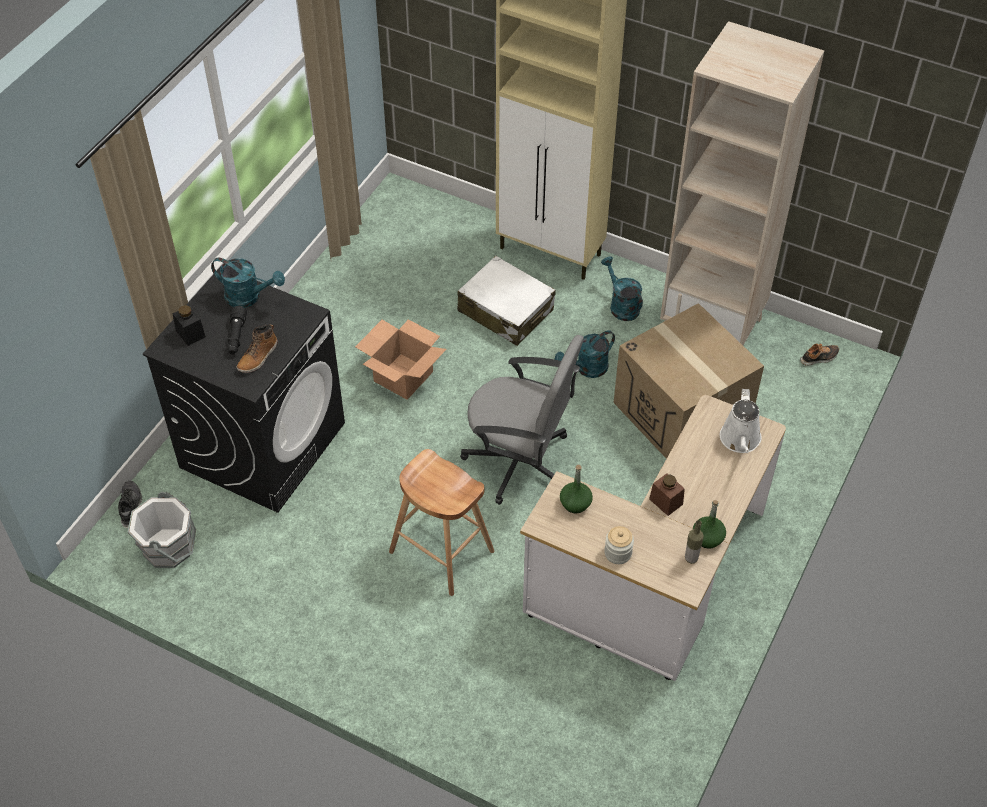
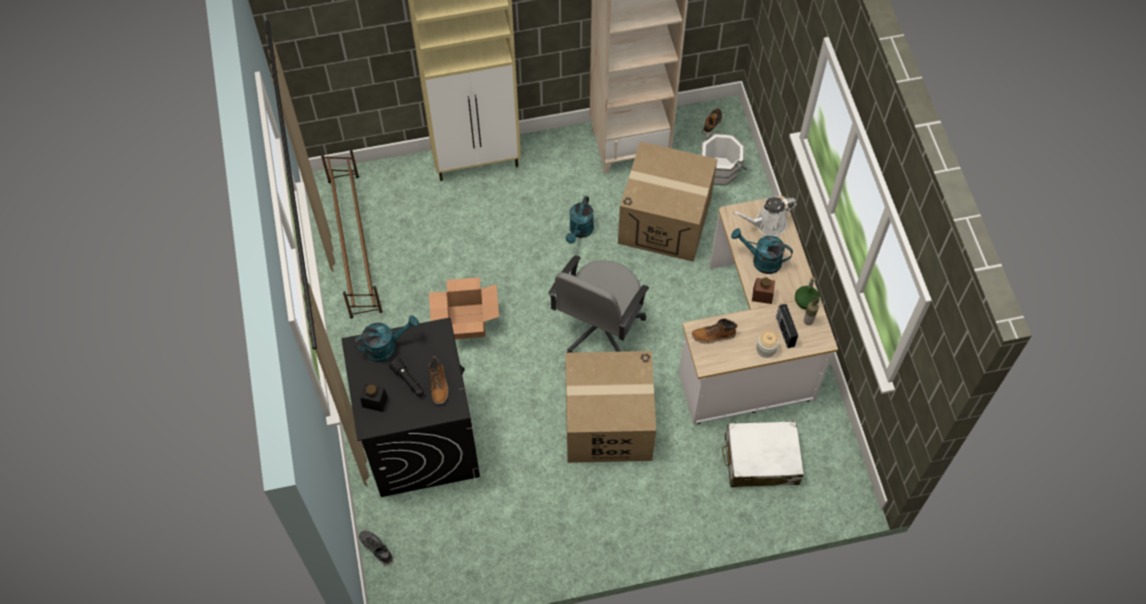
camera: 40 degrees left, 10 degrees up
(169, 547) = (432, 555): white bucket -> white bucket (720, 170)
(373, 252) = (355, 244): none -> brown shoe rack
(442, 551) = (608, 423): brown stool -> cardboard box
(505, 311) = (488, 226): white suitcase -> white suitcase (761, 459)
(520, 462) = (598, 327): grey office chair -> grey office chair turned 135 degrees clockwise
(575, 503) = (713, 335): green bottle -> boot
(621, 305) = (559, 169): turquoise watering can -> turquoise watering can (761, 260)
(656, 550) = (785, 331): none -> radio
(740, 440) = (767, 224): white watering can -> white watering can turned 105 degrees clockwise

